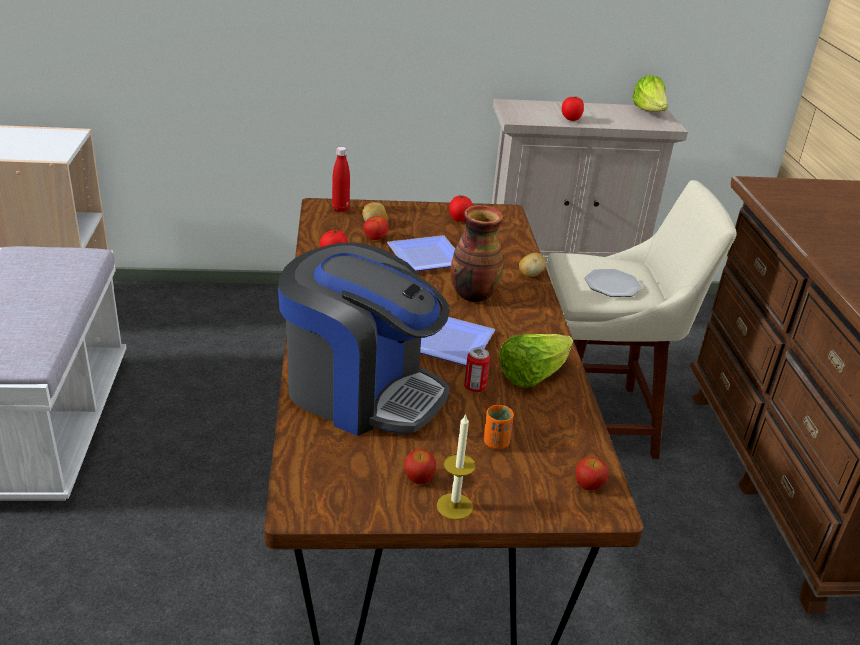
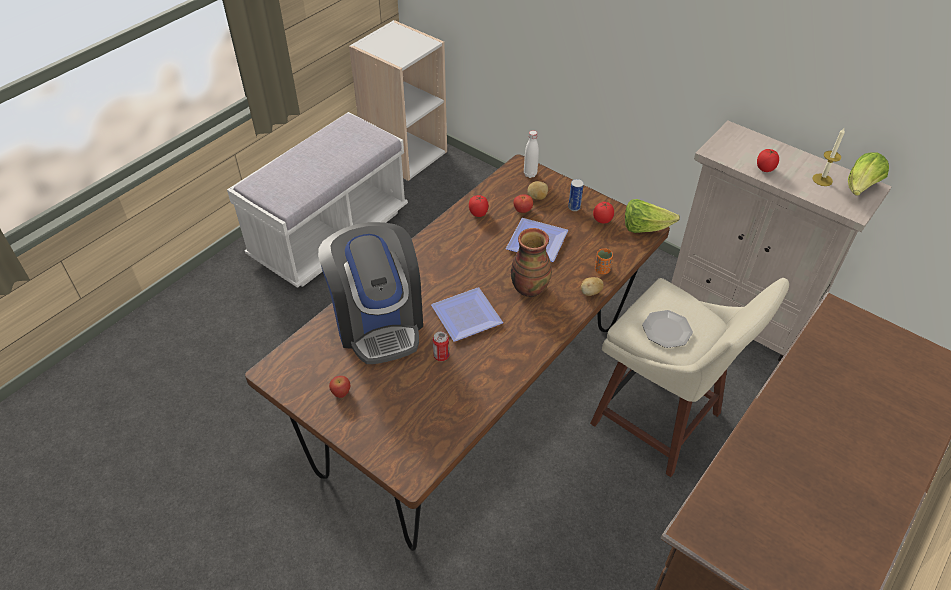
camera: 45 degrees right, 15 degrees up
(340, 209) = (530, 174): red bottle -> white bottle
(420, 219) = (574, 207): none -> can
(454, 506) = (338, 420): candle -> candle (822, 180)
(496, 442) = (406, 398): orange cup -> orange cup (602, 270)
(532, 375) = (485, 368): lettuce -> lettuce (644, 228)
(589, 485) = (420, 457): apple -> none

